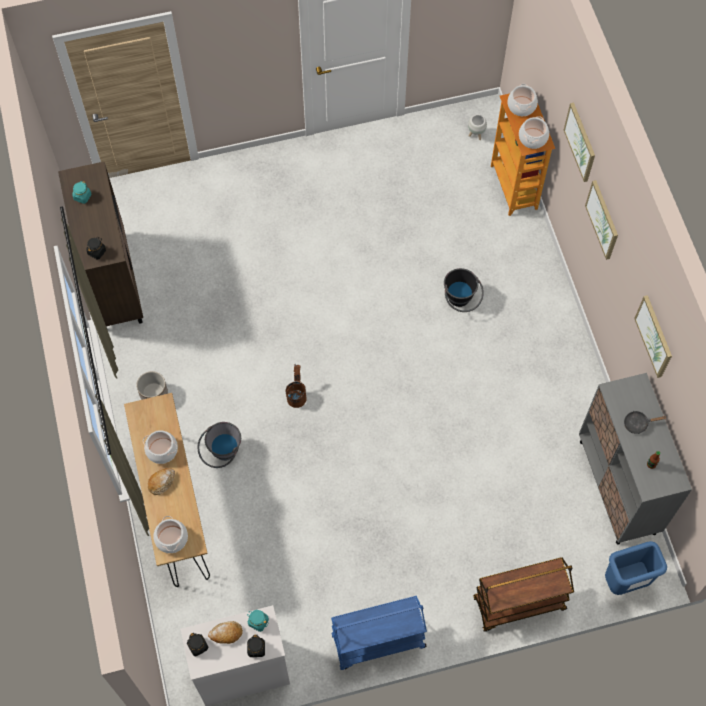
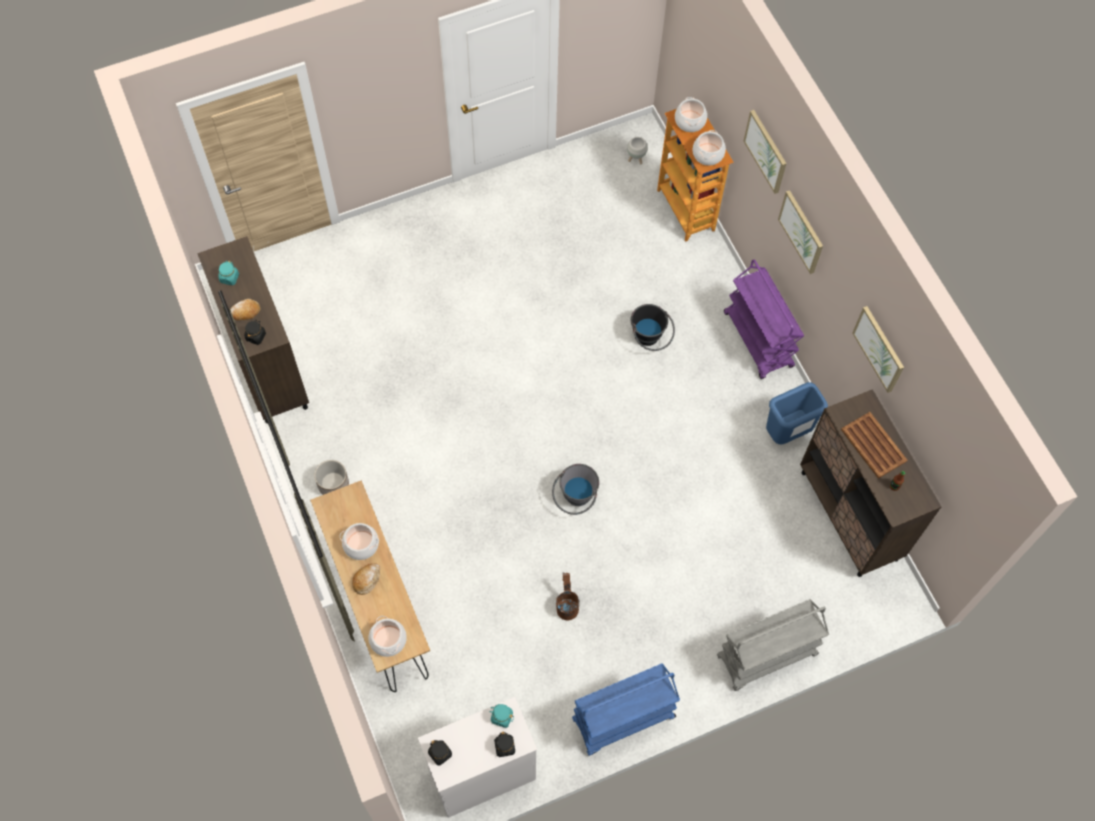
camera: 10 degrees left, 0 degrees up
(222, 453) = (419, 539): grey bucket -> grey bucket (575, 499)
(226, 633) = (469, 735): bread -> bread (244, 312)
(296, 395) = (490, 464): brown bucket -> brown bucket (566, 605)
(518, 604) = (766, 656): brown cart -> grey cart
(561, 315) = (758, 340): none -> purple cart
(617, 487) = (849, 516): grey cabinet -> brown cabinet
(625, 582) = (874, 616): blue trash can -> blue trash can (787, 433)
(638, 423) = (873, 444): black frying pan -> brown tray

